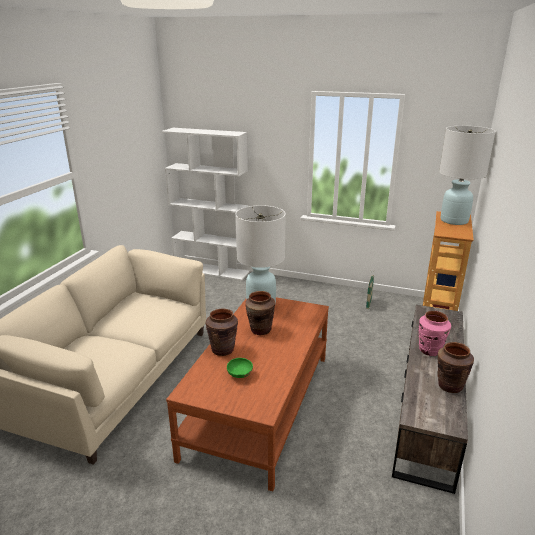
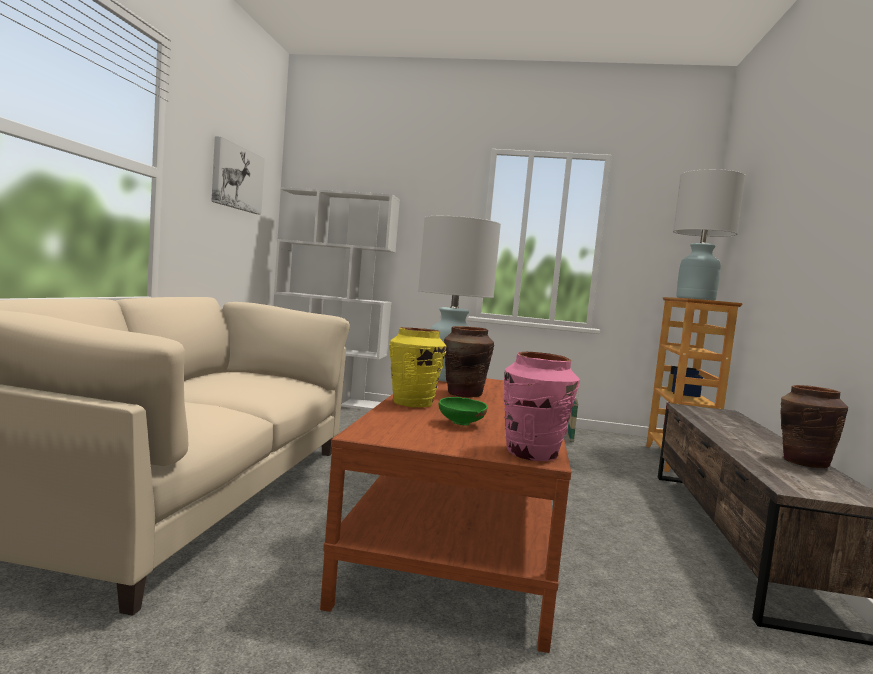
camera: 10 degrees left, 20 degrees down
(128, 140) = (237, 178): none -> picture
(223, 350) = (413, 404): brown vase -> yellow vase
(430, 350) = (733, 434): pink vase -> pink vase (532, 454)

